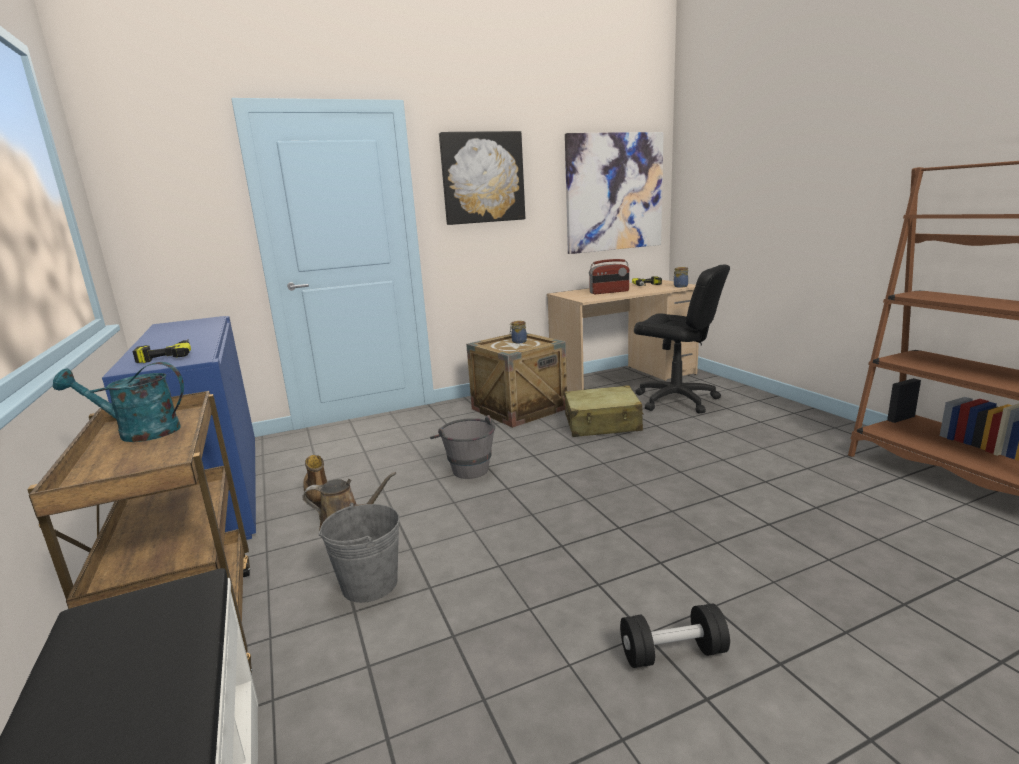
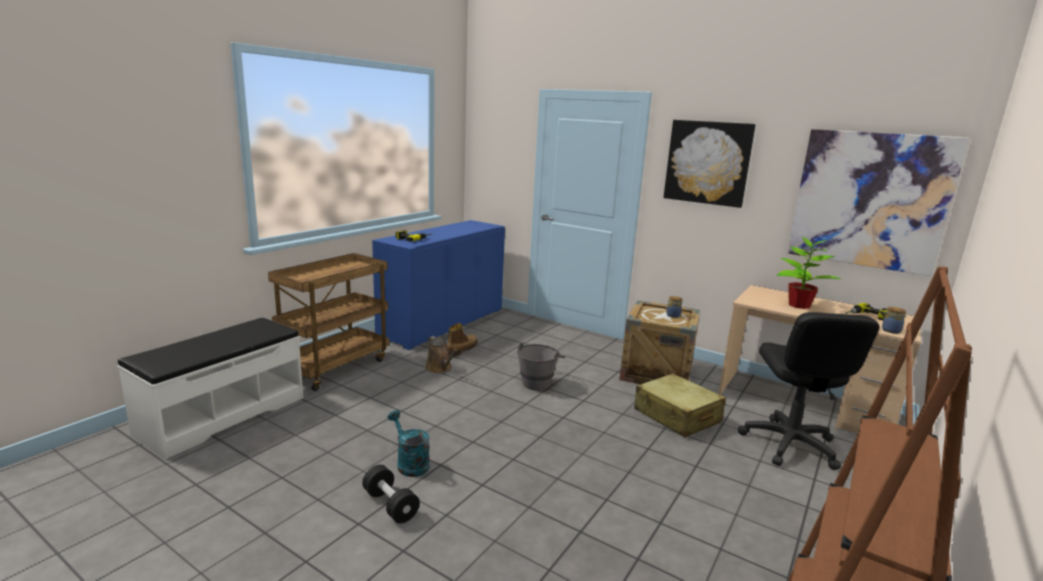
camera: 55 degrees right, 0 degrees up
(139, 433) = (344, 268): turquoise watering can -> turquoise watering can (409, 463)
(369, 584) = (393, 393): grey bucket -> none
(609, 292) = (798, 305): radio -> potted plant

